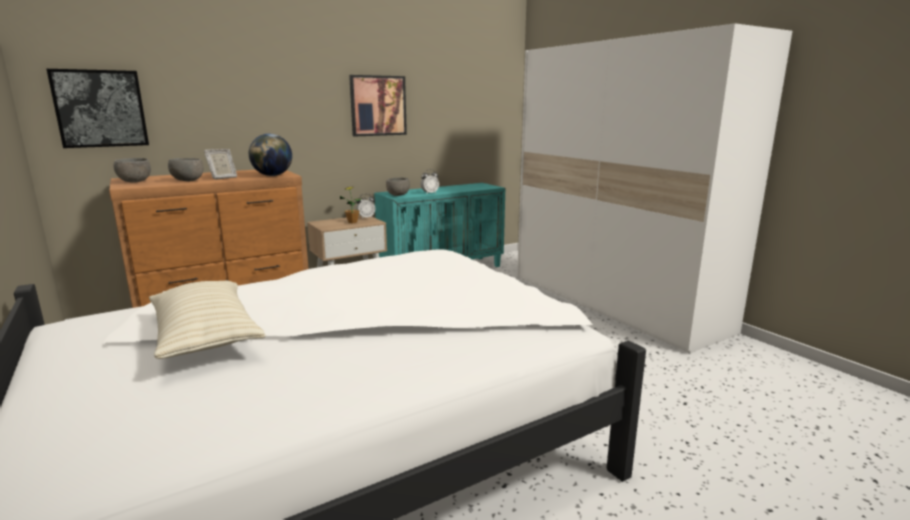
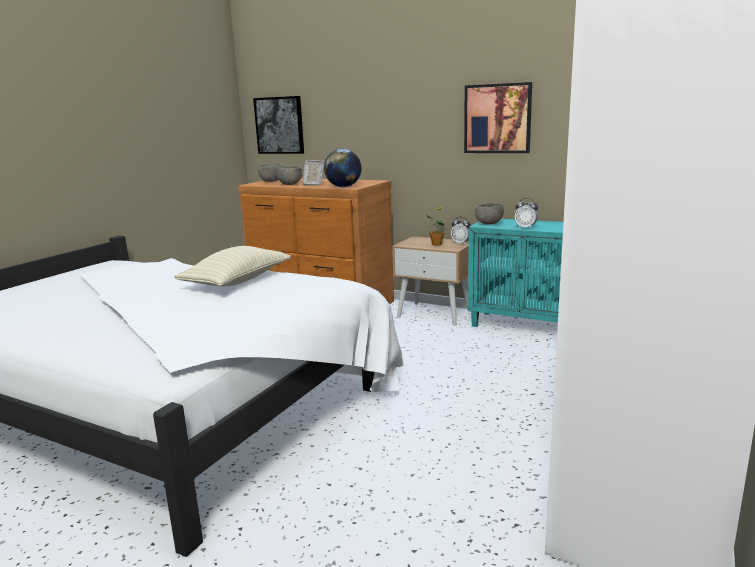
camera: 60 degrees right, 0 degrees up
(205, 337) = (95, 285): beige pillow -> beige pillow (237, 282)

